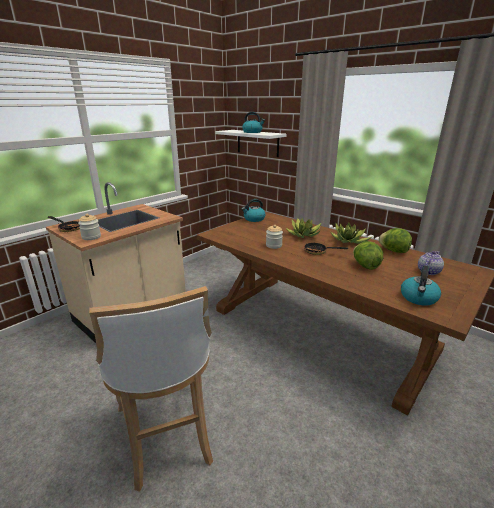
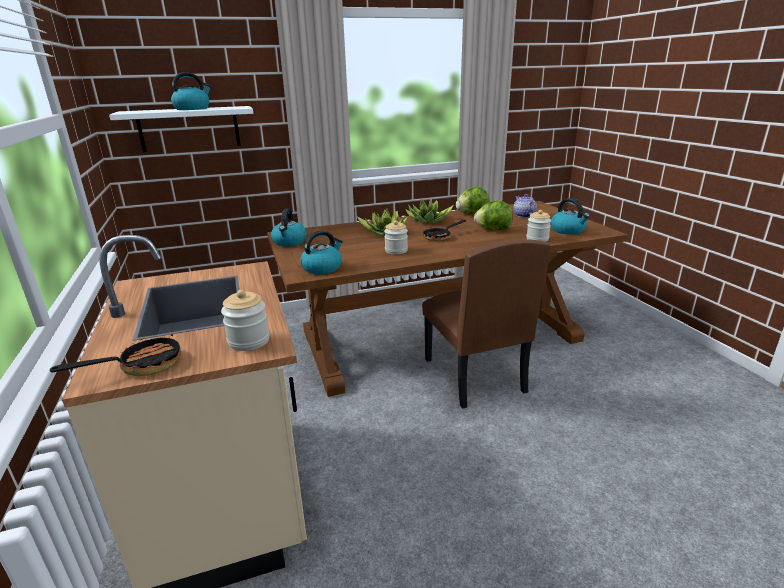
camera: 60 degrees left, 0 degrees up
(167, 435) = (554, 508): white stool -> none
(225, 235) = (322, 268): none -> kettle
(285, 359) = (473, 375): none -> brown chair
(369, 287) = (537, 239): none -> jar

